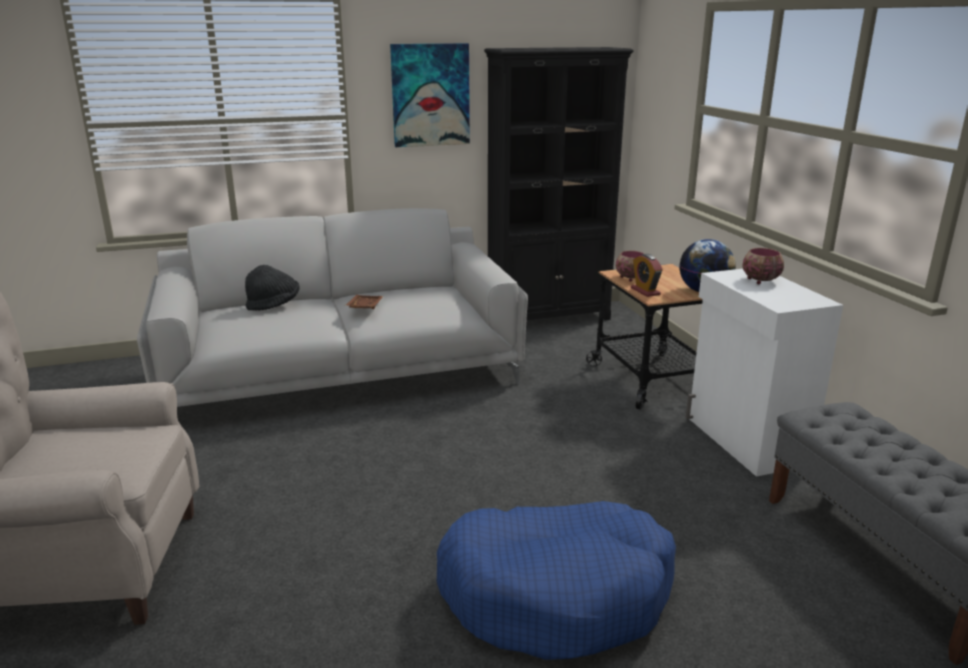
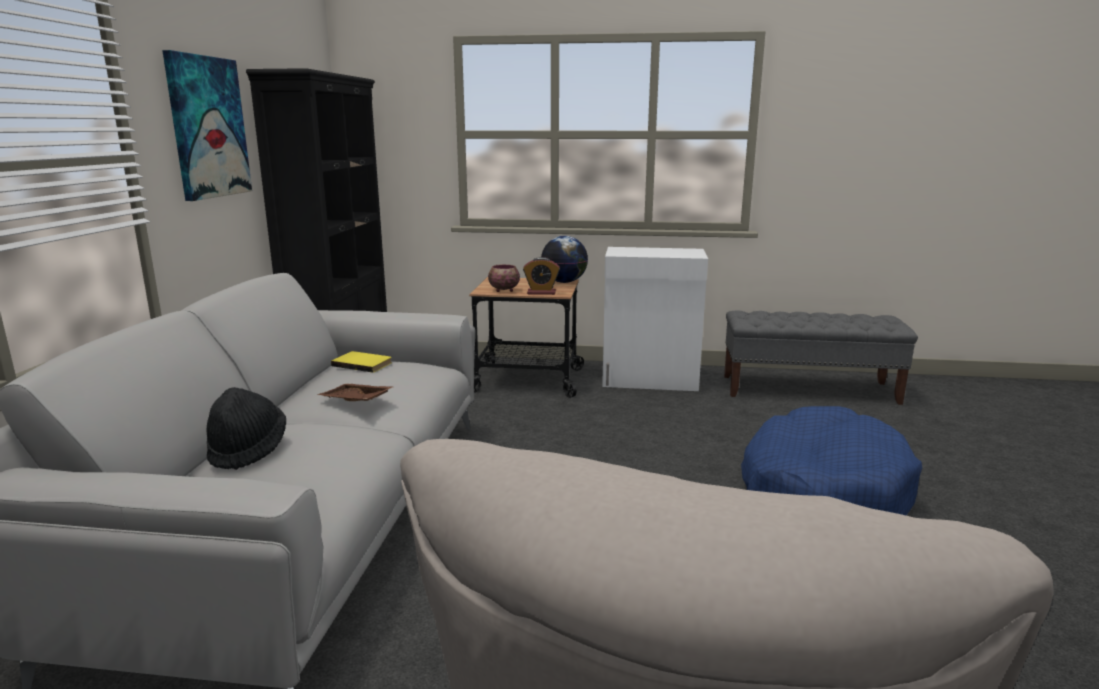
camera: 65 degrees left, 5 degrees down
(435, 291) = (363, 363): none -> yellow book
(759, 280) = (639, 251): bowl -> none

